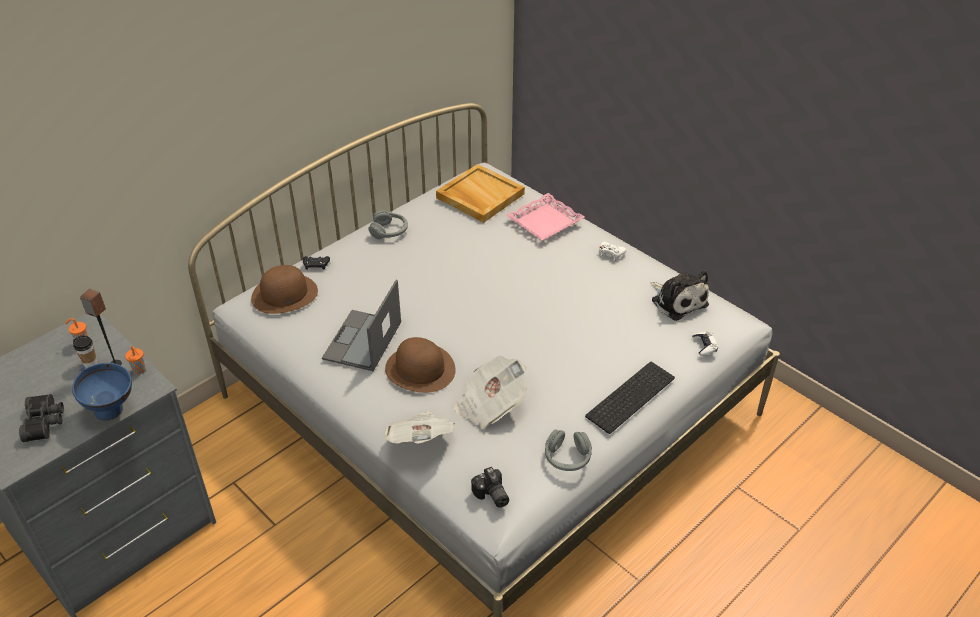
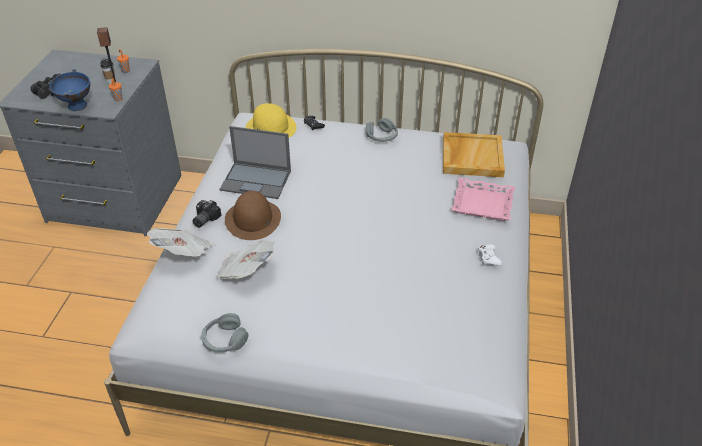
camera: 55 degrees right, 0 degrees up
(285, 294) = (271, 127): brown hat -> yellow hat
(362, 341) = (257, 180): laptop -> laptop turned 150 degrees counterclockwise
(491, 496) = (155, 315): camera -> camera (204, 219)
(629, 395) = (323, 347): keyboard -> none
(677, 301) = (473, 327): plush toy -> none
(704, 346) = (432, 371): white game controller -> none

